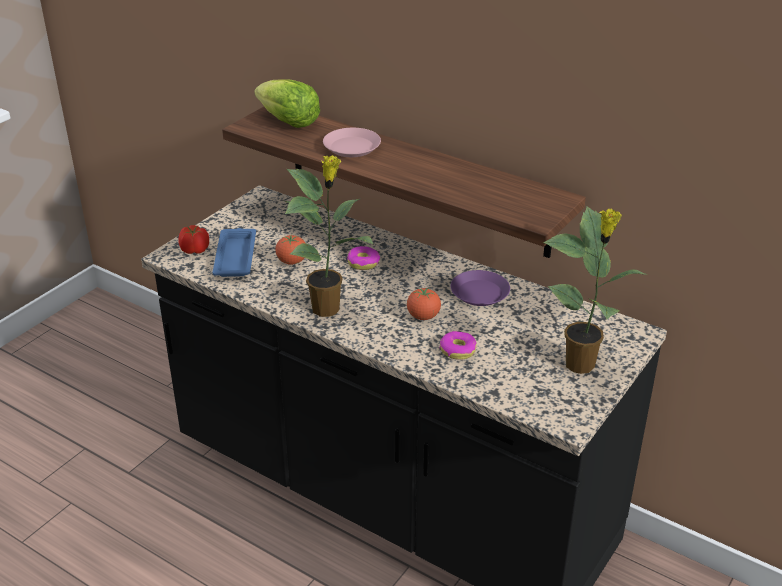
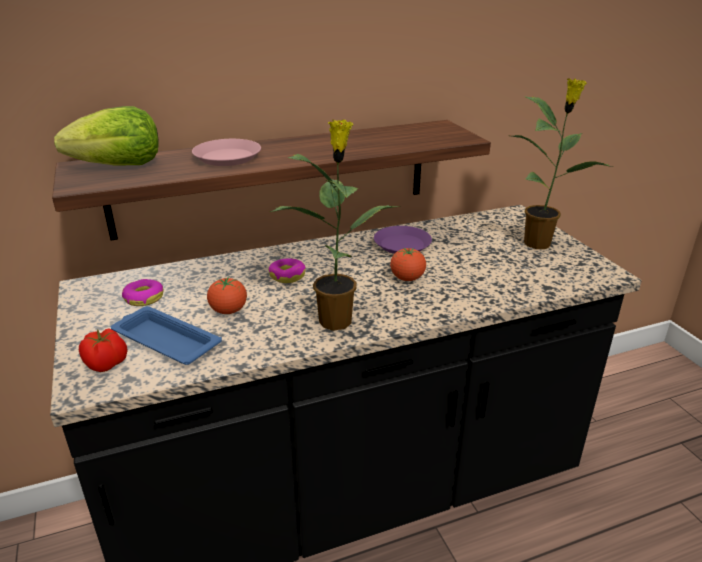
camera: 55 degrees left, 5 degrees down
(458, 350) = (473, 281): donut -> donut (144, 298)

